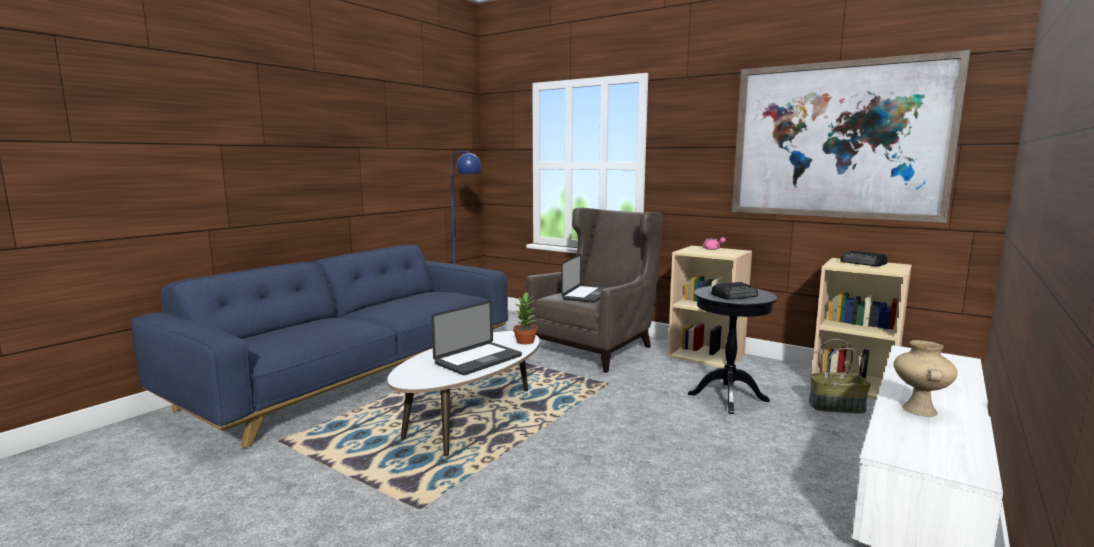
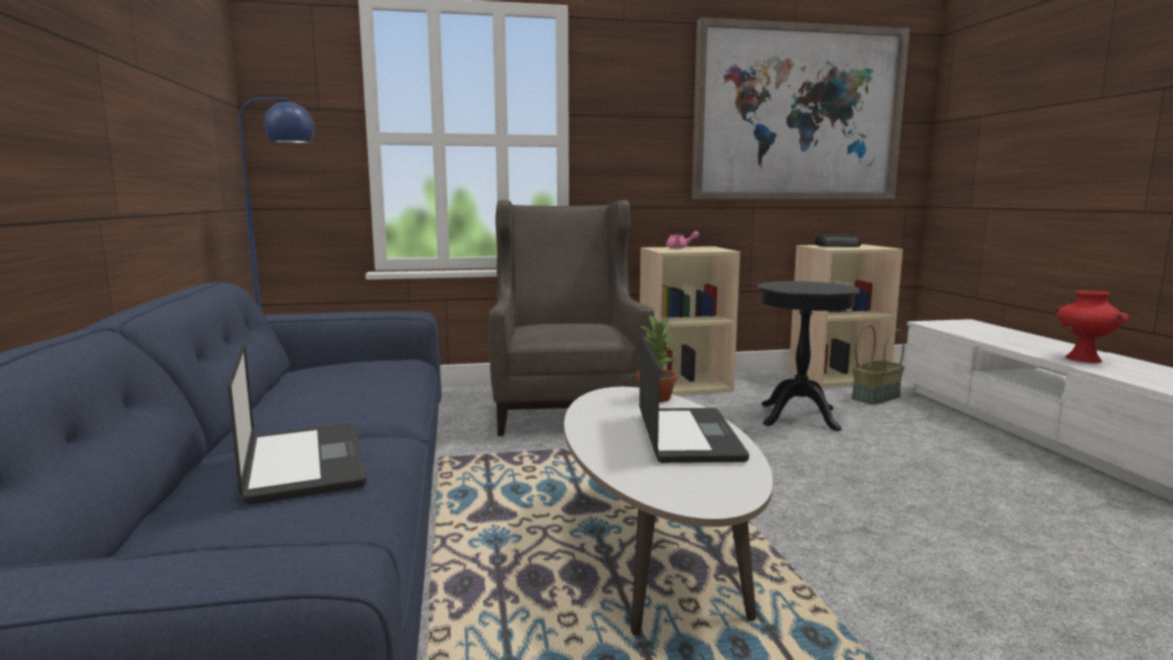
camera: 45 degrees left, 0 degrees up
(587, 295) = (571, 328): laptop -> laptop (304, 464)
(735, 295) = (816, 287): radio -> none
(918, 409) = (1082, 359): beige vase -> red vase

